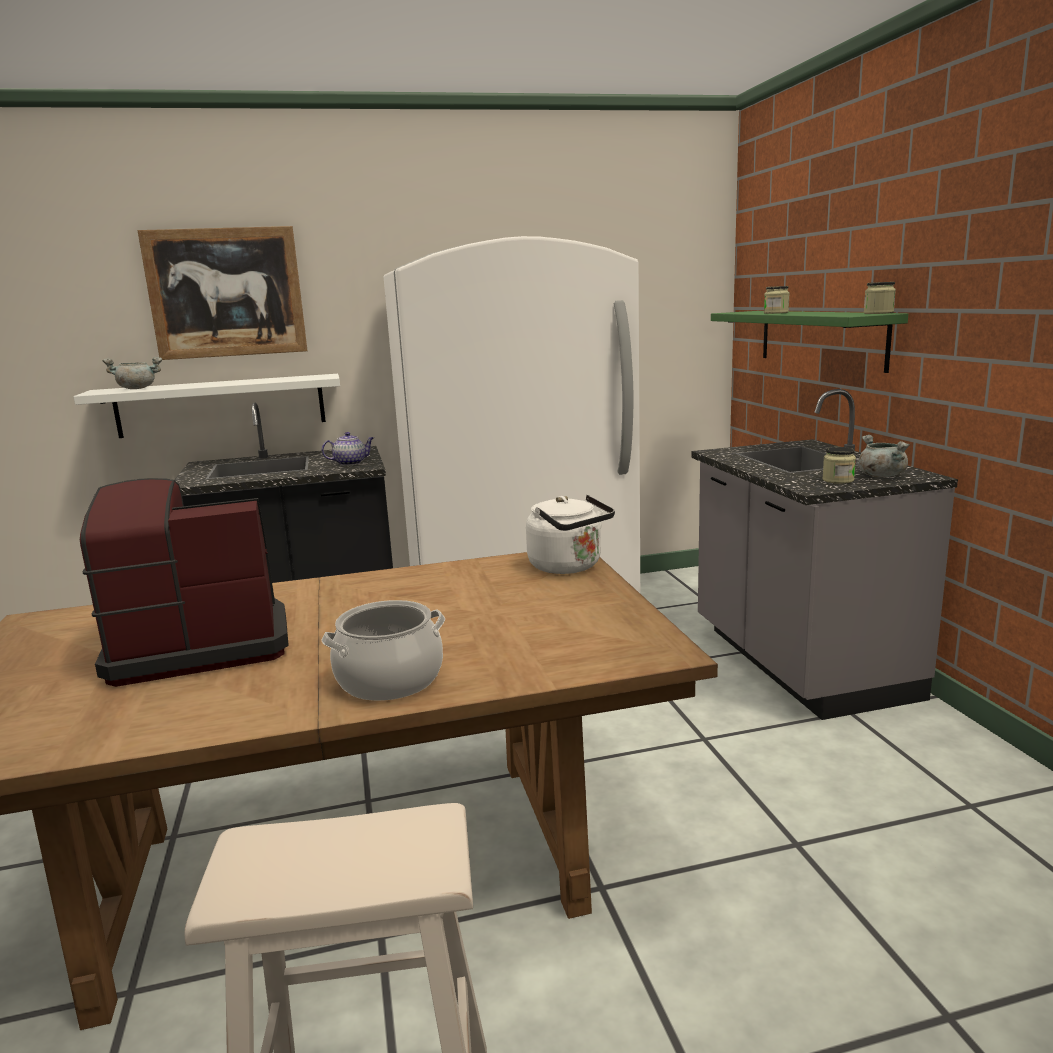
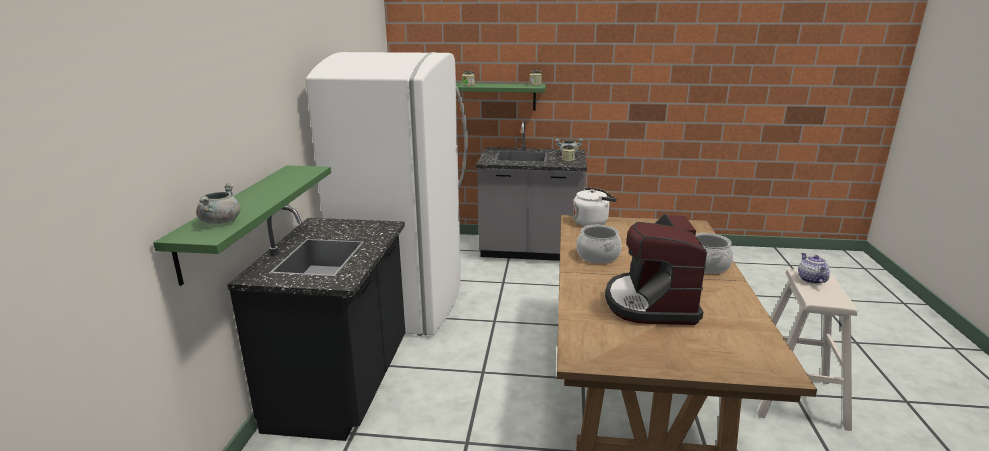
camera: 70 degrees left, 5 degrees up
(221, 405) = (236, 219): white shelf -> green shelf
(226, 293) = (229, 108): picture -> none
(351, 463) = (366, 228): teapot -> teapot (810, 279)
(395, 590) = (598, 256): none -> cooking pot

